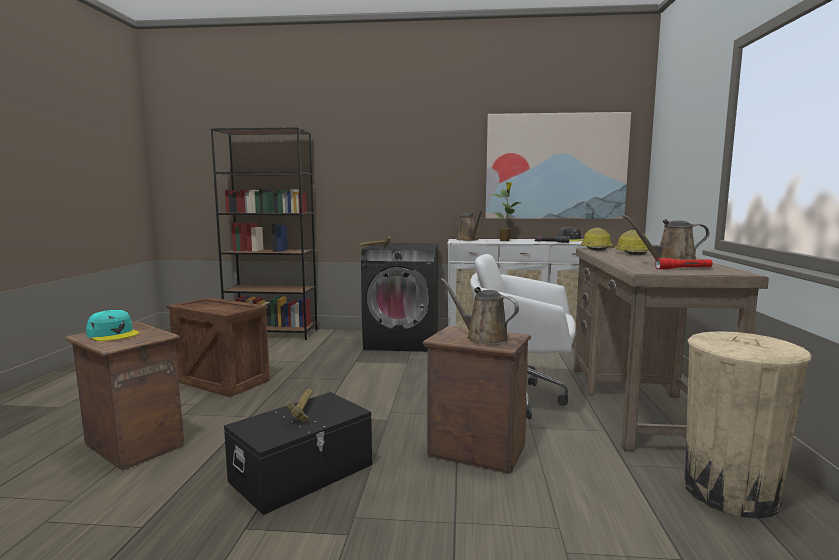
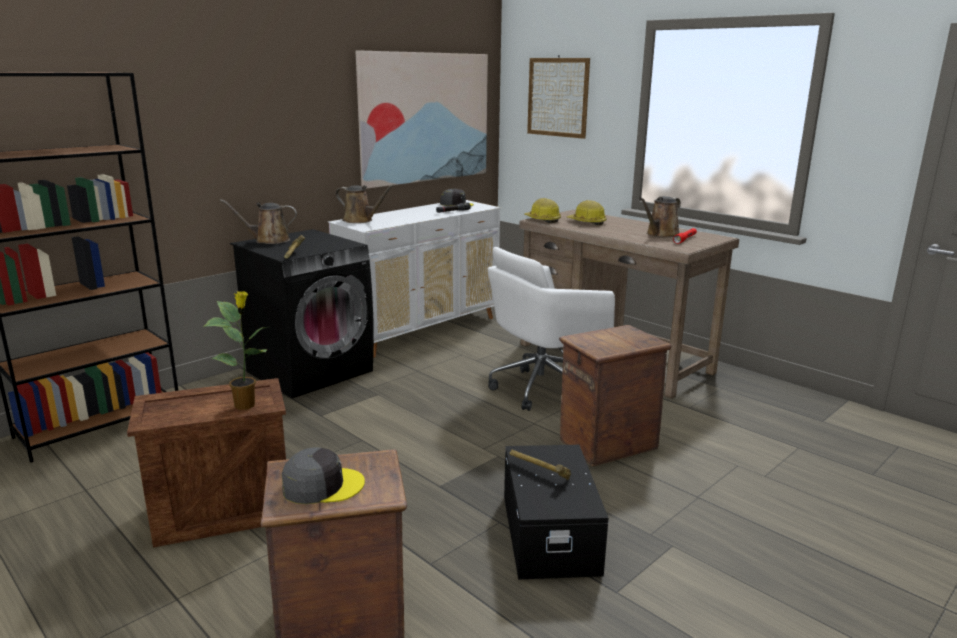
camera: 50 degrees left, 10 degrees up
(113, 334) = (322, 486): turquoise cap -> grey cap
(483, 337) = (621, 339): brown watering can -> brown watering can (269, 241)
(505, 240) = (404, 216): potted plant -> potted plant (246, 405)
(678, 140) = (558, 96): none -> picture
(730, 492) = (750, 399): beige trash can -> none

